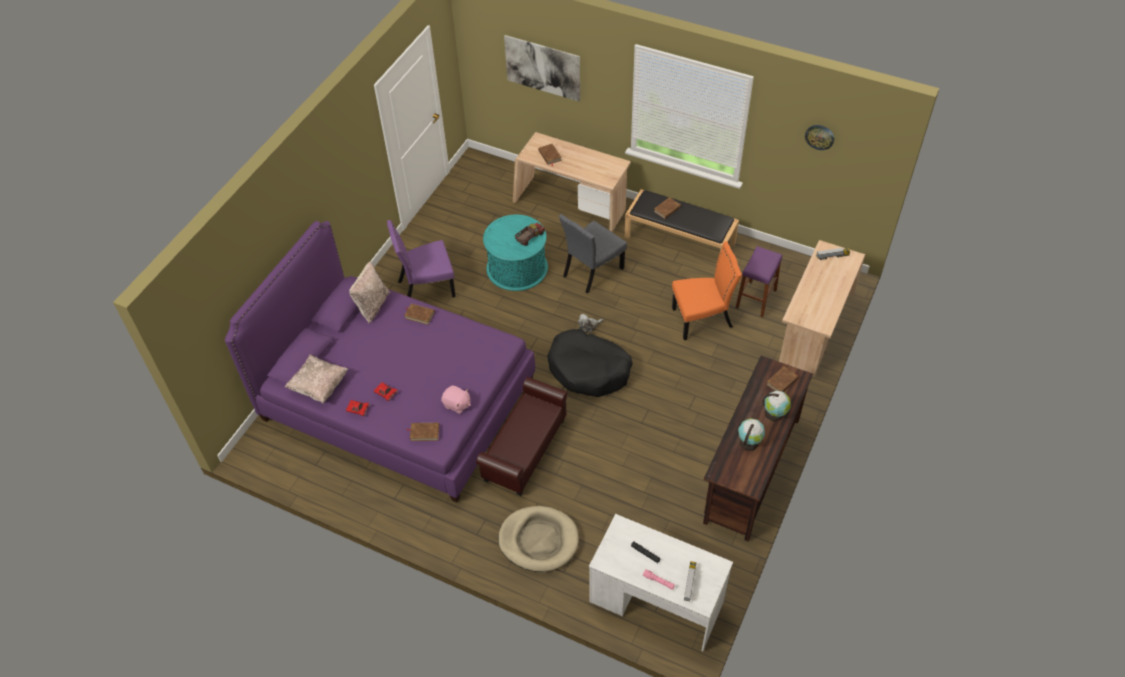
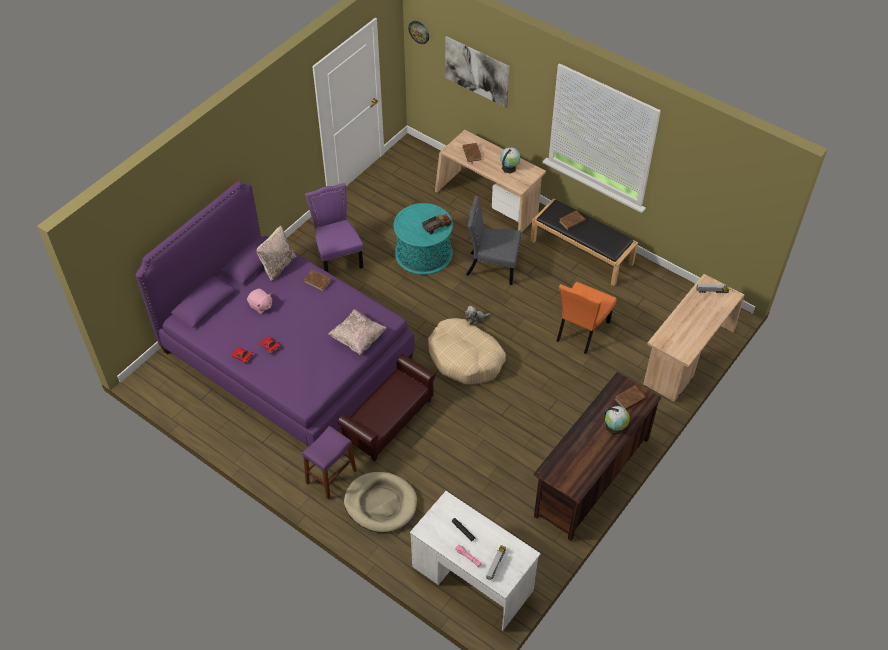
camera: 10 degrees right, 0 degrees up
(319, 386) = (214, 330): beige pillow -> beige pillow (358, 339)
(424, 432) = (295, 387): brown book -> none
(427, 287) = (338, 257): purple chair -> purple chair turned 75 degrees clockwise
(457, 405) = (330, 368): pink plush toy -> pink plush toy (261, 306)
(589, 370) = (465, 358): black dog bed -> beige dog bed
(593, 270) = (493, 267): grey chair -> grey chair turned 45 degrees clockwise
(701, 319) = (582, 330): orange chair -> orange chair turned 120 degrees clockwise
(749, 442) = (584, 448): globe -> globe (509, 167)
(756, 299) = (639, 319): purple stool -> purple stool (331, 476)
(819, 136) = (716, 176): wall clock -> wall clock (419, 32)

